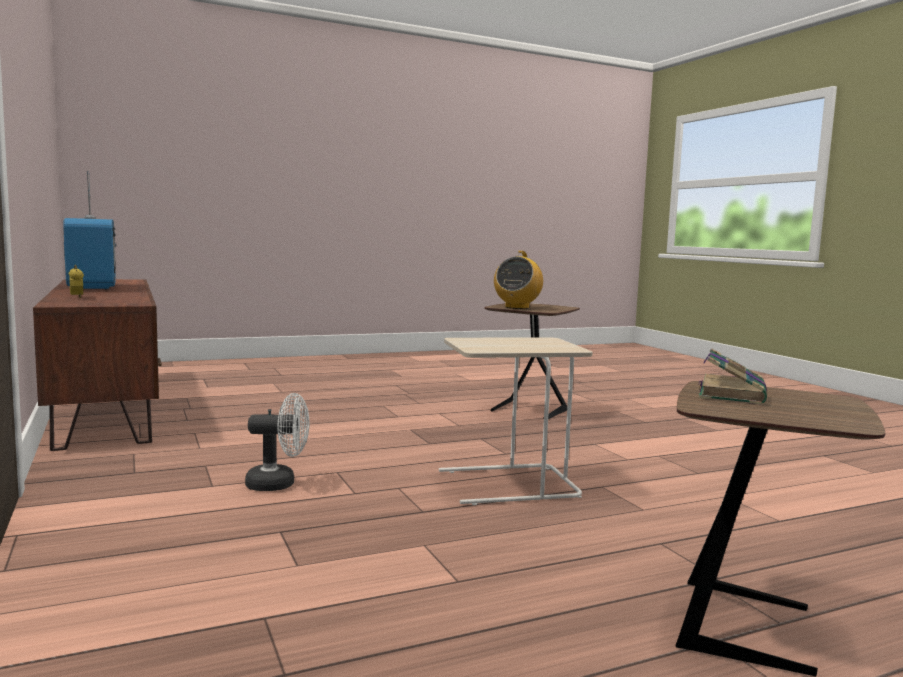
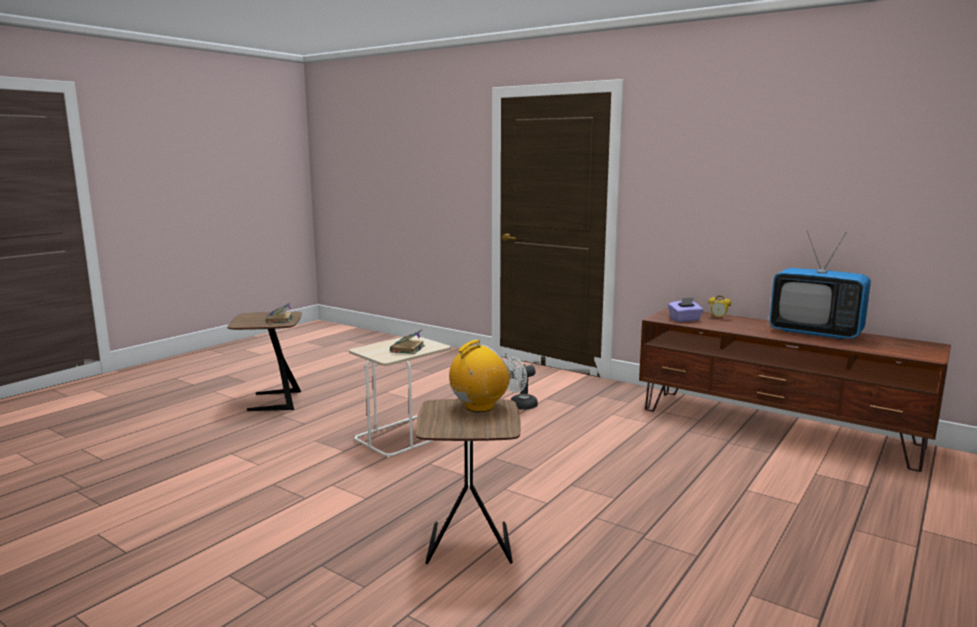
camera: 150 degrees right, 5 degrees up
(118, 300) = (685, 320): none -> purple tissue box
(508, 342) = (407, 349): none -> book
(517, 307) = (479, 407): radio -> radio turned 60 degrees clockwise

